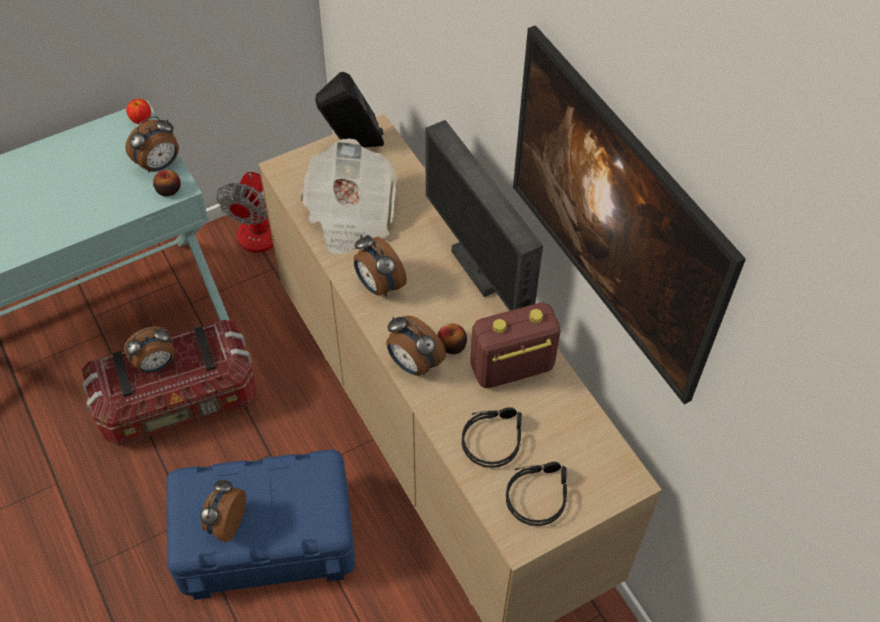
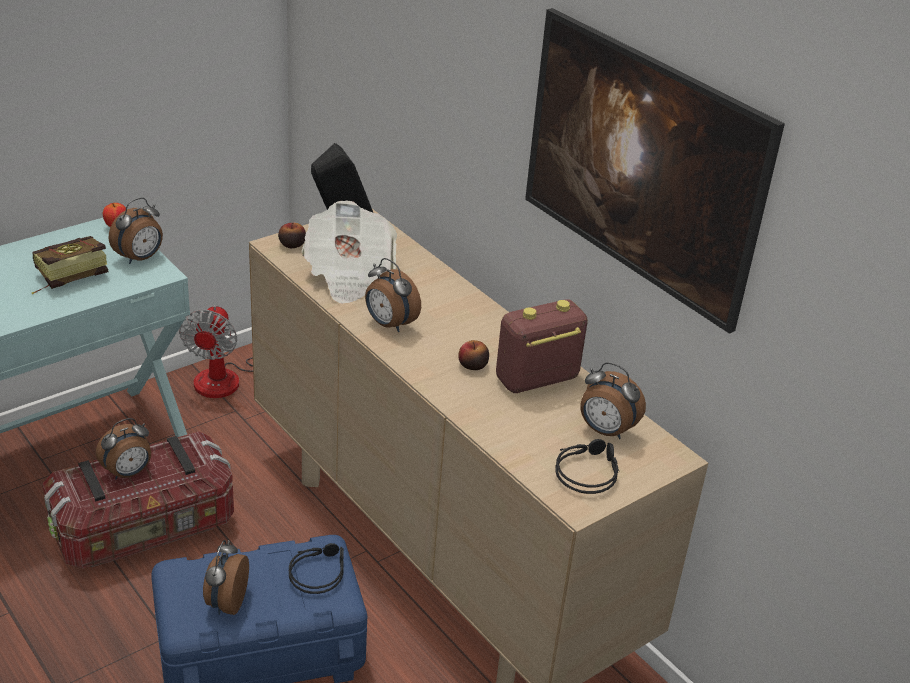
camera: 10 degrees left, 20 degrees down
(86, 190) = (65, 278): none -> book
(168, 190) = (152, 276): apple -> apple (292, 244)
(413, 364) = (437, 380): alarm clock -> alarm clock (605, 431)
(479, 269) = (486, 310): monitor -> none
(493, 438) = (531, 431): black headphones -> black headphones (318, 572)

